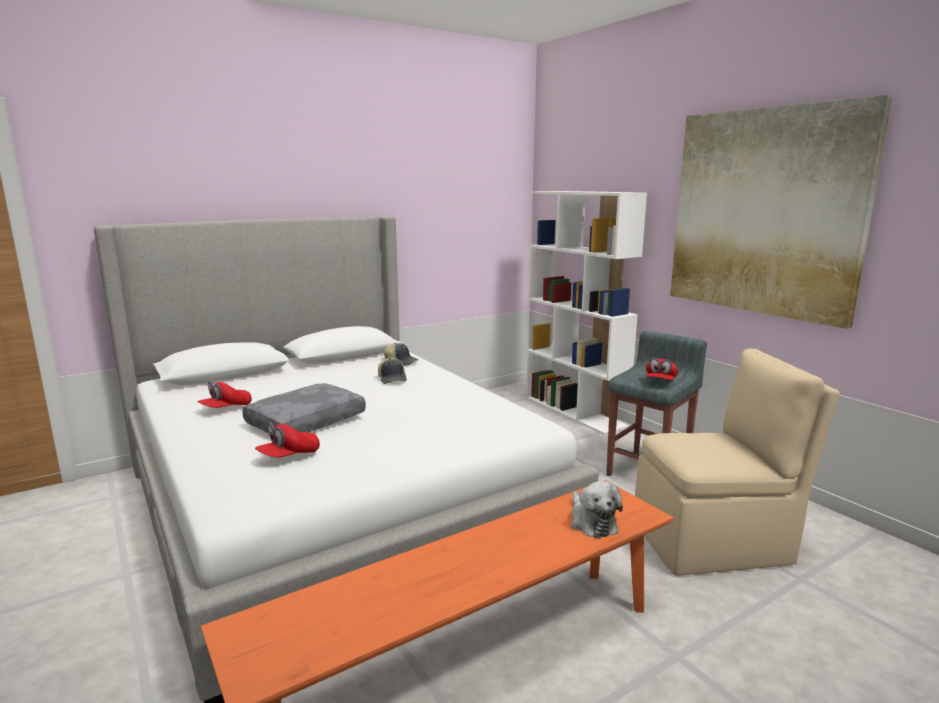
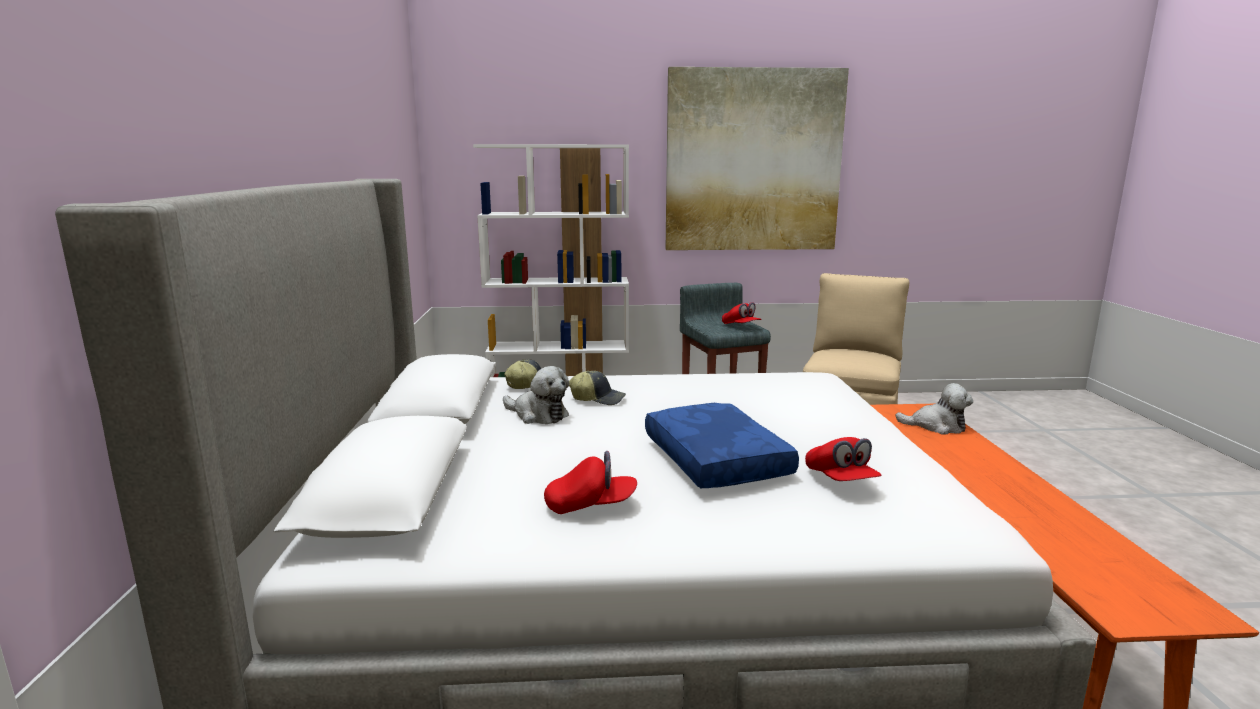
camera: 60 degrees left, 0 degrees up
(226, 408) = (590, 505): red cap -> red cap turned 75 degrees counterclockwise
(306, 421) = (713, 460): grey pillow -> blue pillow
(350, 374) = (538, 415): none -> plush toy

